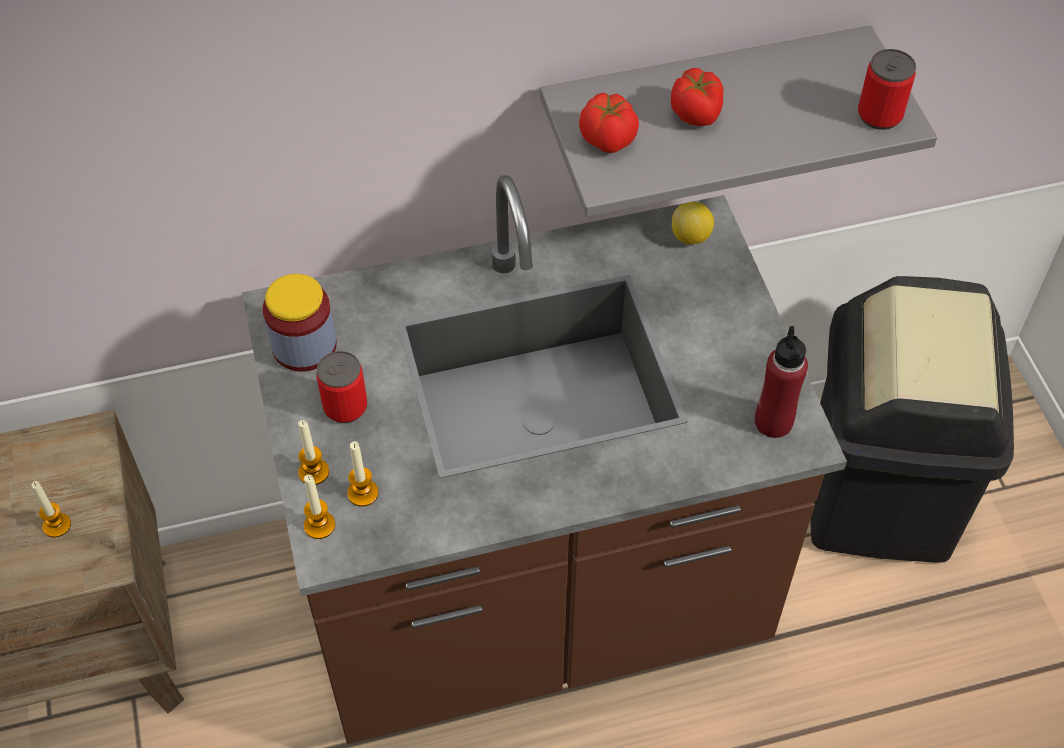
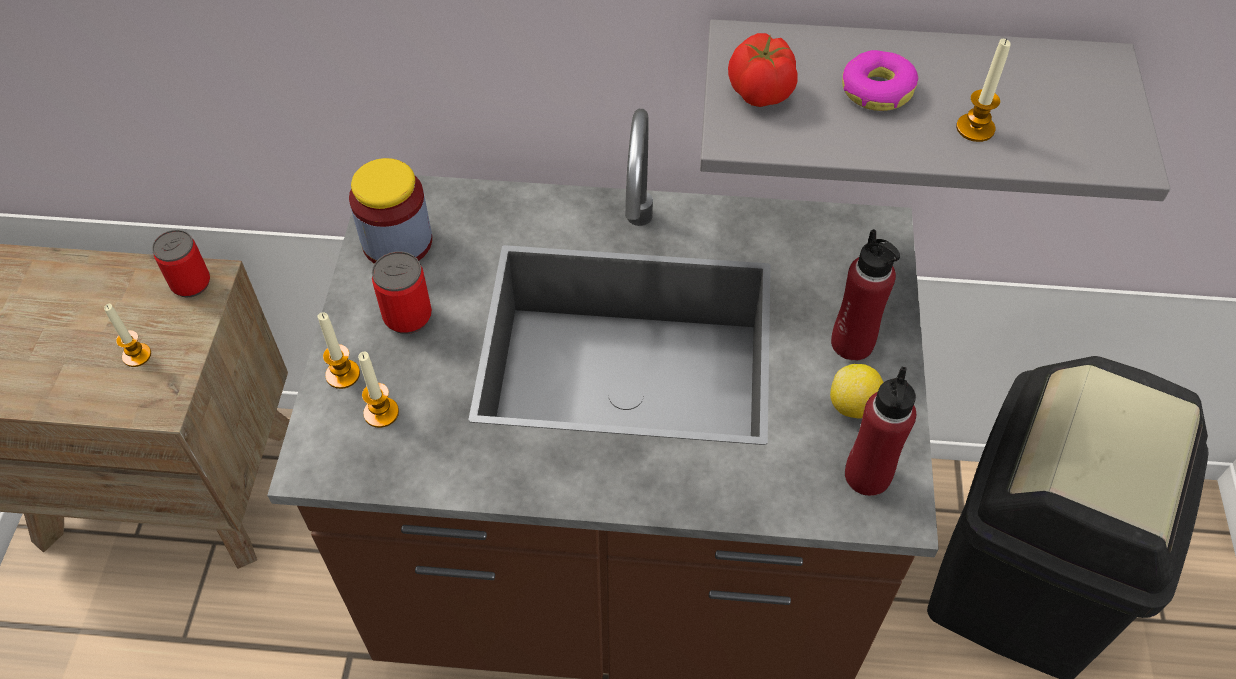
camera: 20 degrees right, 0 degrees up
(319, 525) = (321, 433): candle -> candle (975, 128)
(691, 237) = (855, 242): lemon -> lemon (853, 406)
(696, 114) = (876, 90): tomato -> donut
(721, 321) = (852, 343): none -> red bottle
(879, 115) = (1104, 146): can -> can (191, 283)

